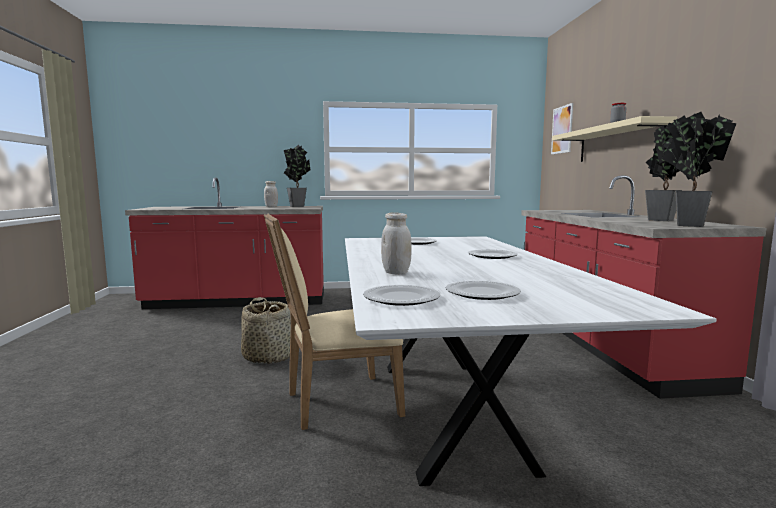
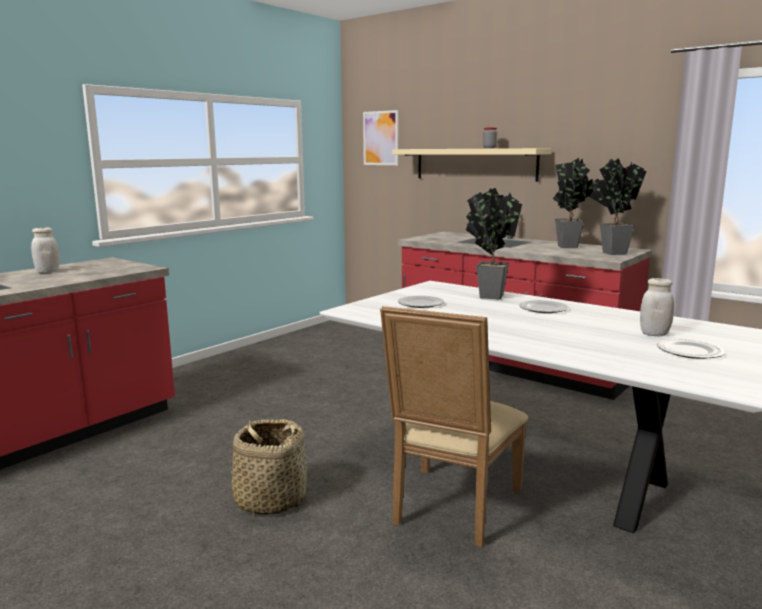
camera: 45 degrees left, 5 degrees up
(297, 206) = (88, 265): potted plant -> potted plant (487, 295)
(396, 272) = (572, 348): white jar -> white jar (654, 334)
(402, 298) = (682, 372): plate -> none

